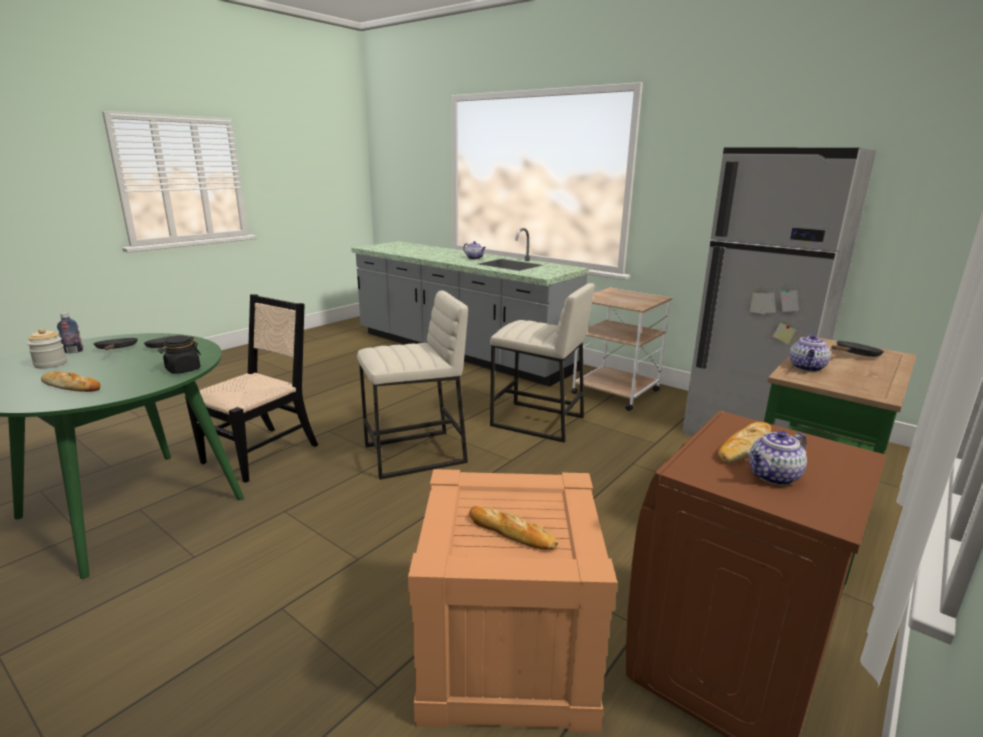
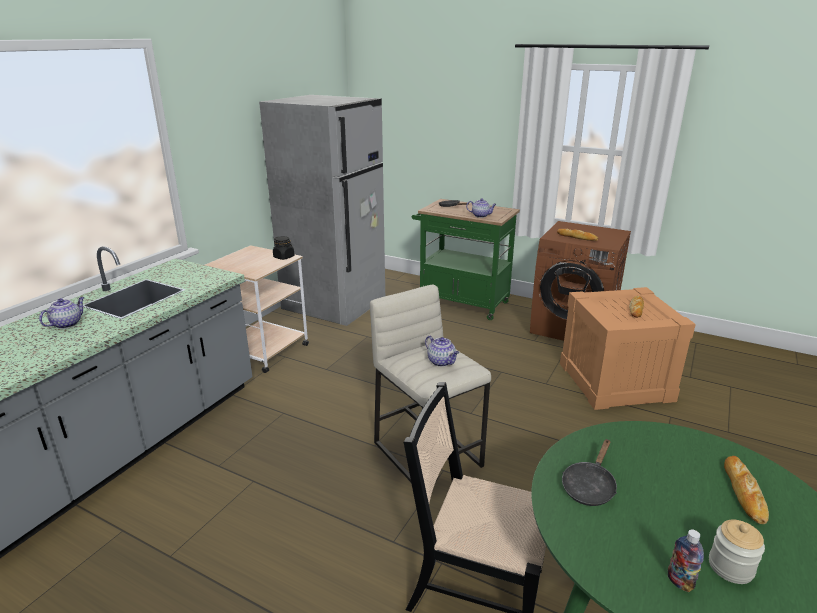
camera: 100 degrees left, 5 degrees up
(116, 349) = (634, 535): black frying pan -> none
(183, 370) = (635, 436): black jar -> black jar (284, 257)
(537, 421) = (337, 389): beige stool -> none
(773, 477) = (598, 235): teapot -> teapot (442, 362)

